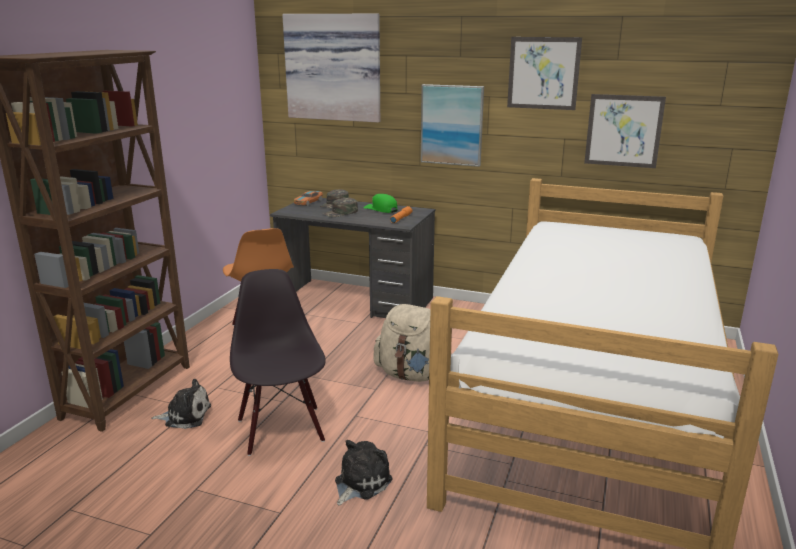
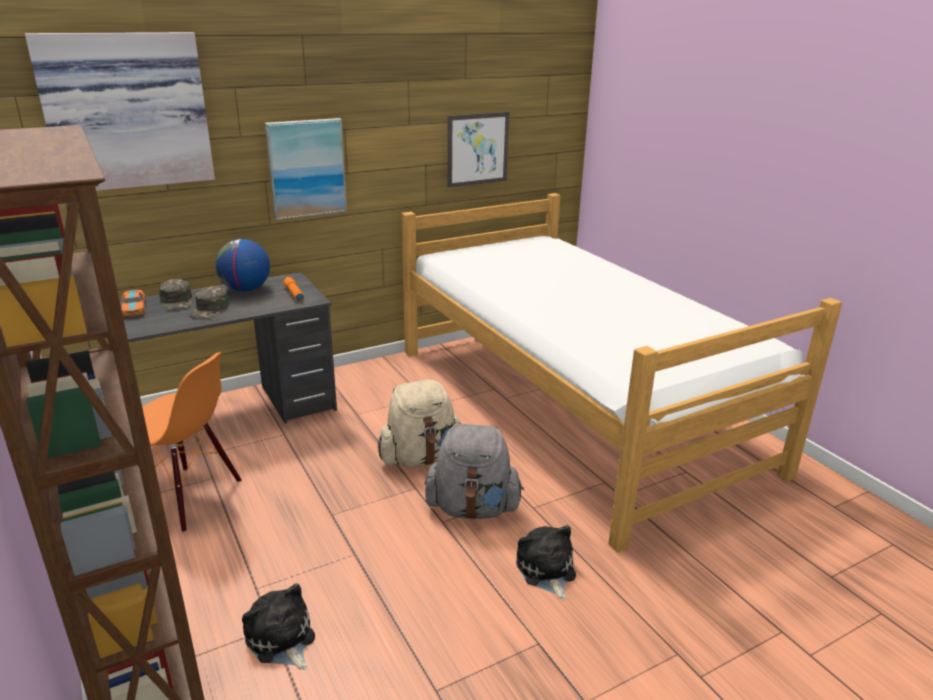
camera: 50 degrees left, 5 degrees up
(185, 416) = (281, 640): plush toy -> plush toy turned 75 degrees counterclockwise
(282, 430) = (406, 578): black chair -> none
(381, 209) = (246, 289): green cap -> globe
(386, 420) = (473, 508): none -> grey backpack
(543, 73) = (400, 97): picture -> none

